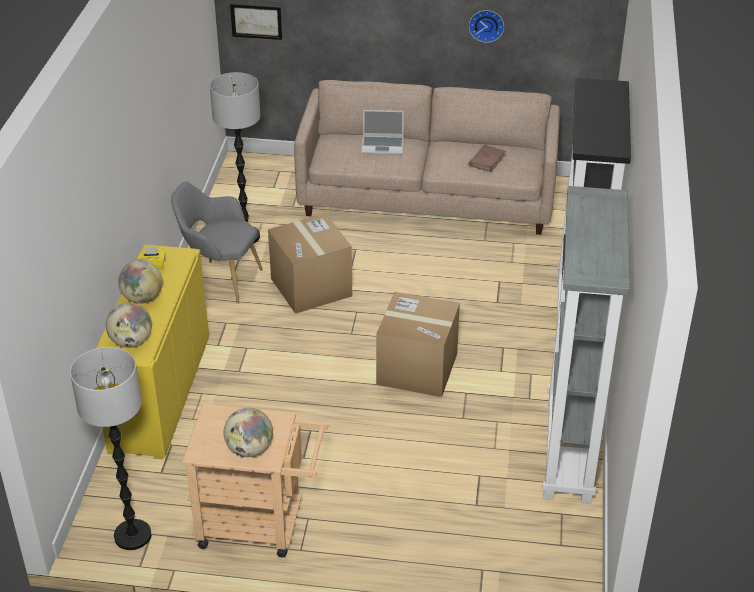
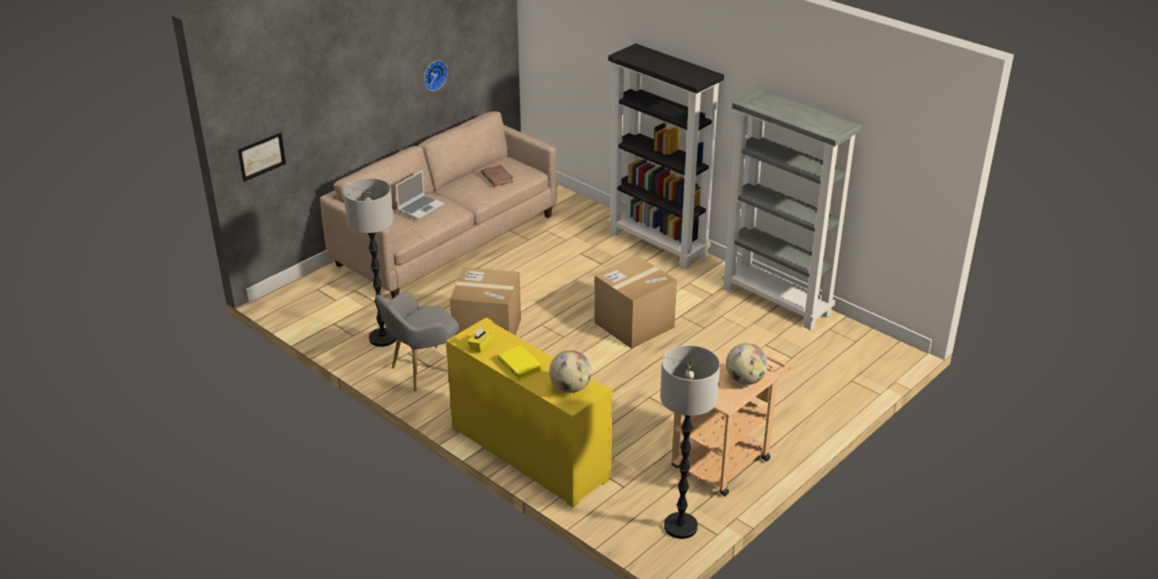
camera: 55 degrees left, 5 degrees down
(142, 298) = (519, 364): globe -> yellow book

